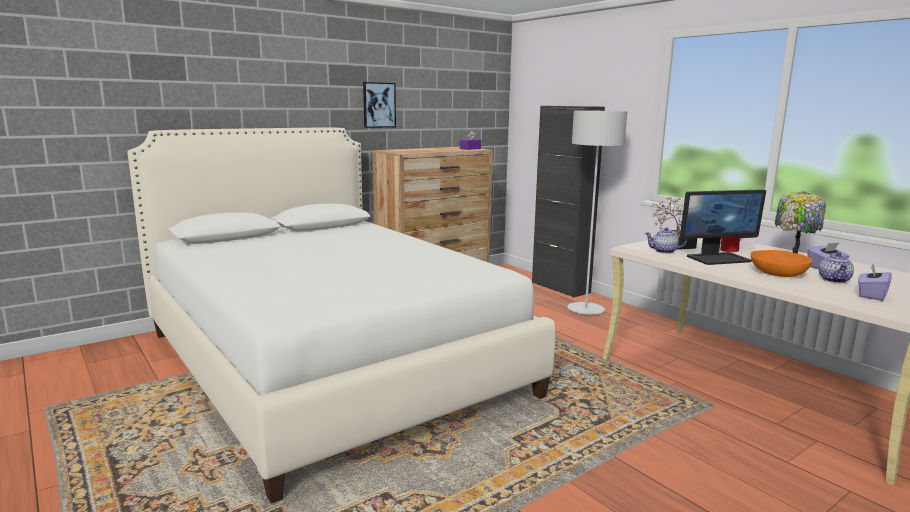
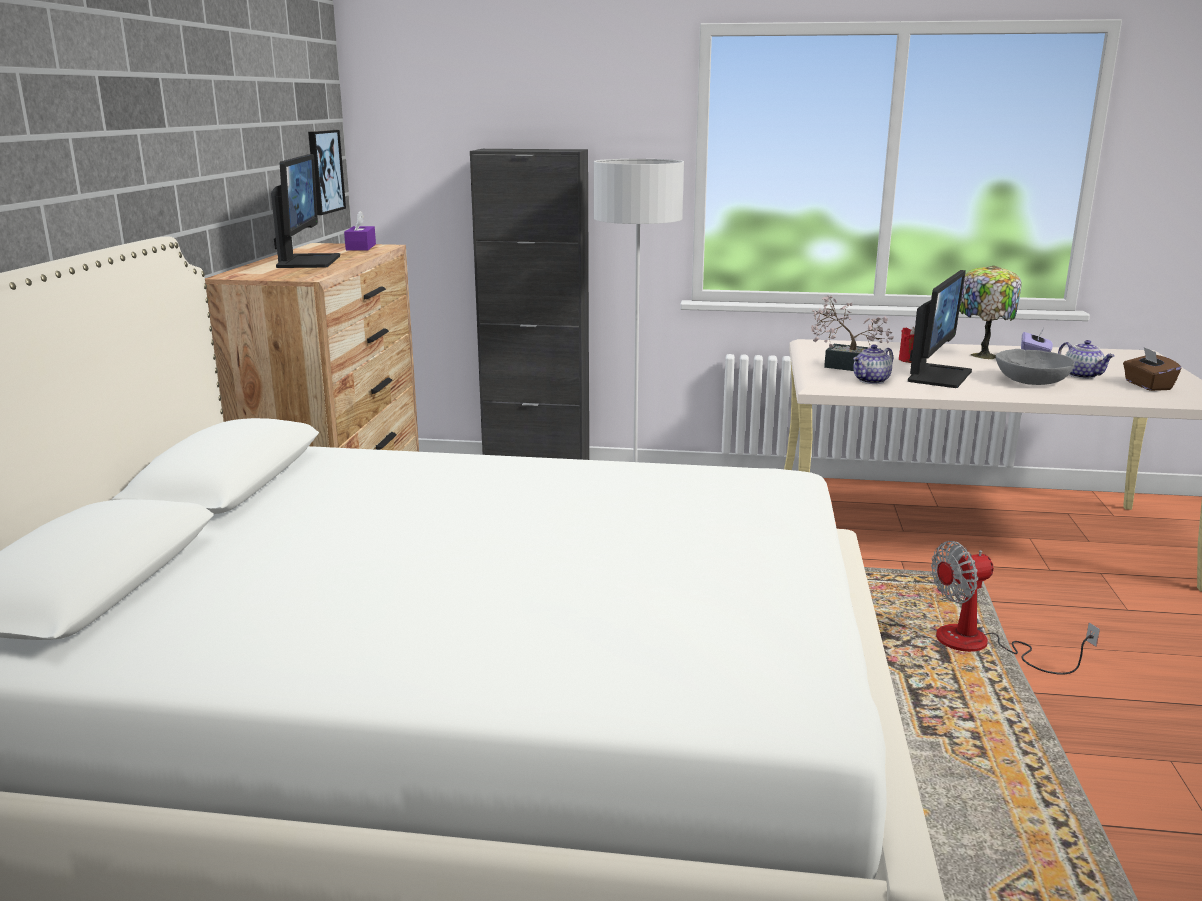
camera: 45 degrees left, 5 degrees up
(379, 105) = (192, 171): picture -> picture (324, 171)
(428, 150) = (307, 261): none -> monitor
(633, 429) = (981, 646): none -> fan
(777, 273) = (1030, 381): orange bowl -> grey bowl
(871, 295) = (1147, 385): purple tissue box -> brown tissue box

